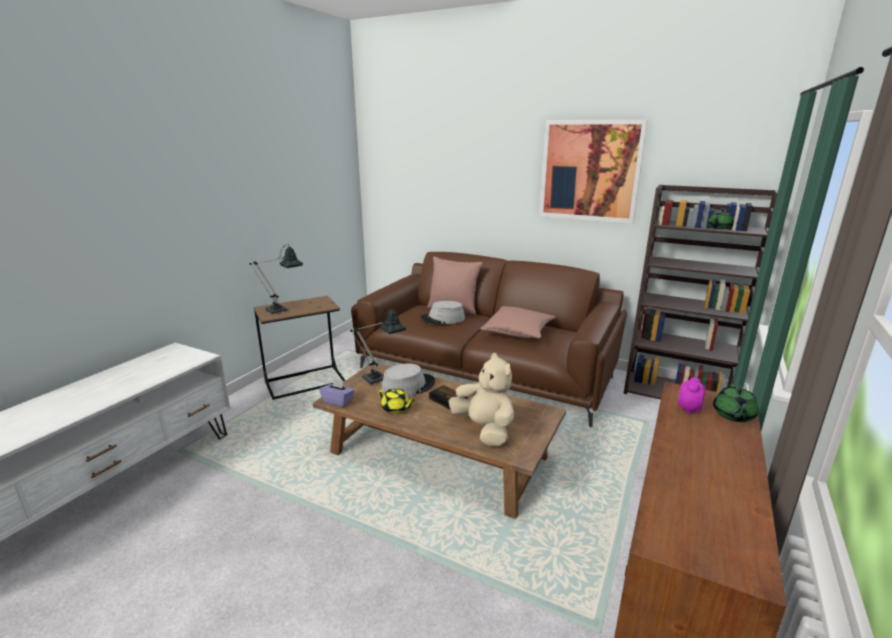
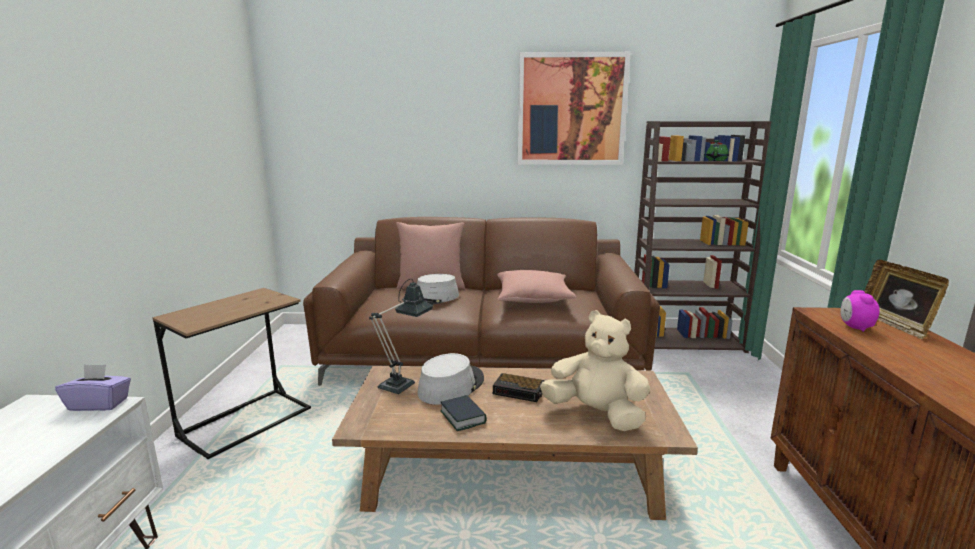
camera: 25 degrees left, 5 degrees down
(281, 309) = (207, 313): table lamp -> none
(338, 401) = (371, 427): purple tissue box -> purple tissue box (99, 404)
(396, 409) = (463, 417): yellow teapot -> book
(733, 415) = (894, 324): green teapot -> picture frame

